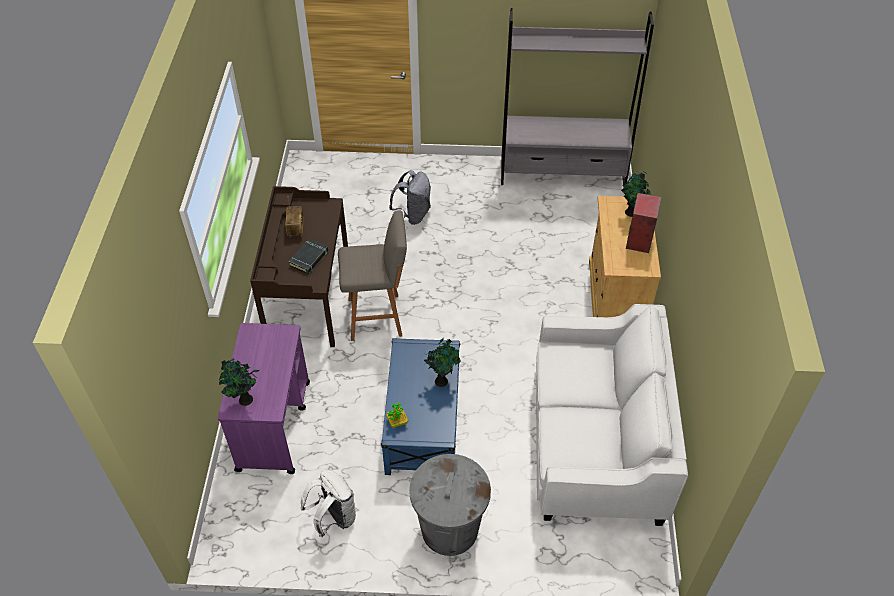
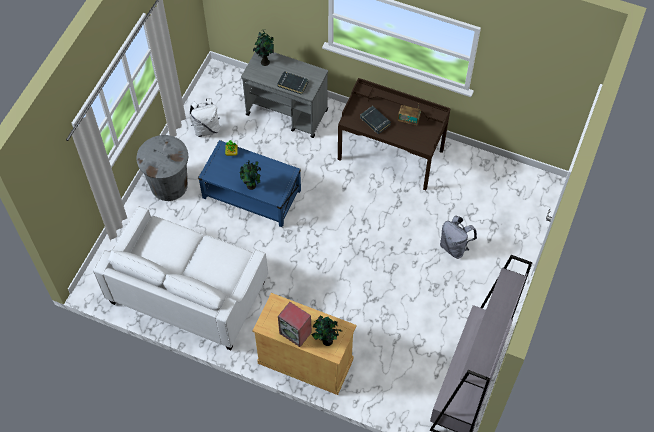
camera: 110 degrees right, 10 degrees up
(274, 424) = (287, 113): purple cart -> grey cart
(277, 354) = (293, 84): none -> black book
(377, 317) = (354, 192): grey stool -> none

